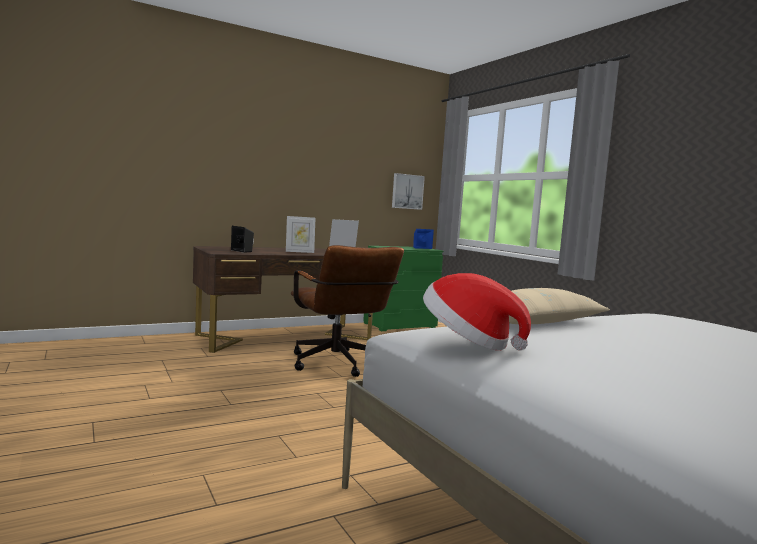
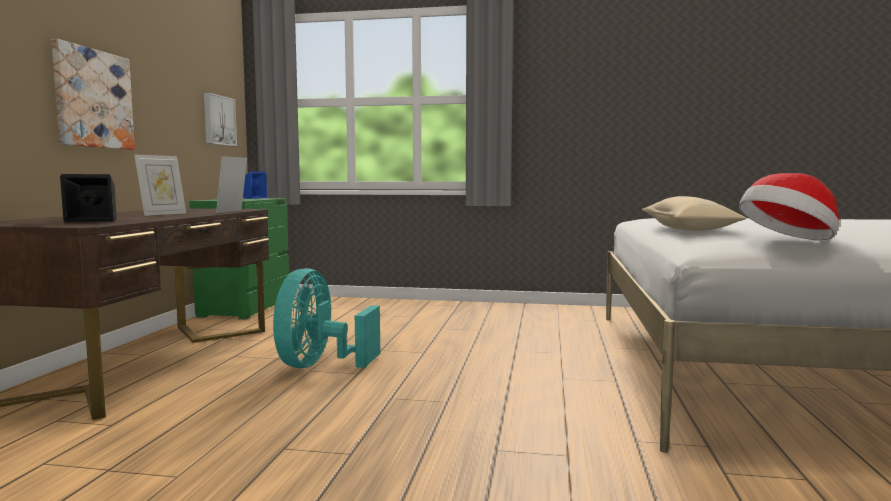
camera: 50 degrees left, 0 degrees up
(296, 182) = (93, 99): none -> picture
(338, 365) = (319, 365): brown office chair -> turquoise fan

